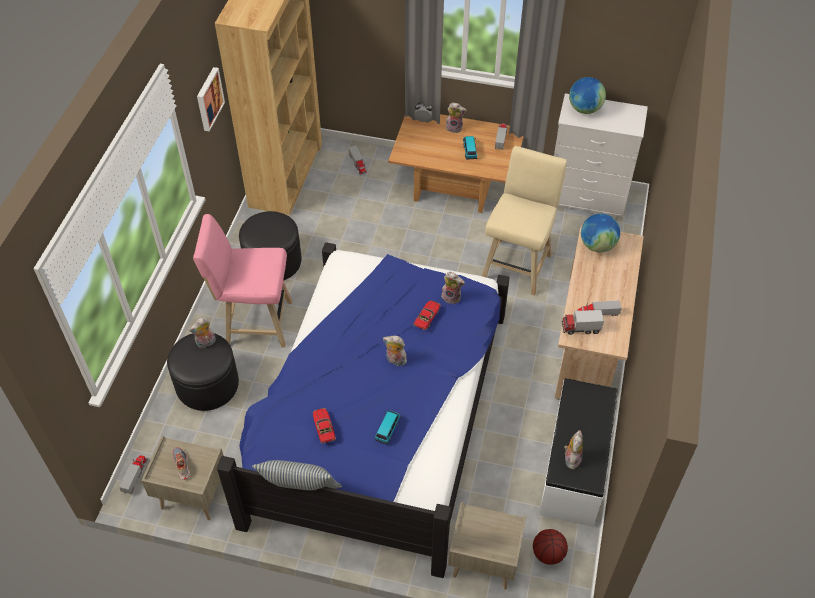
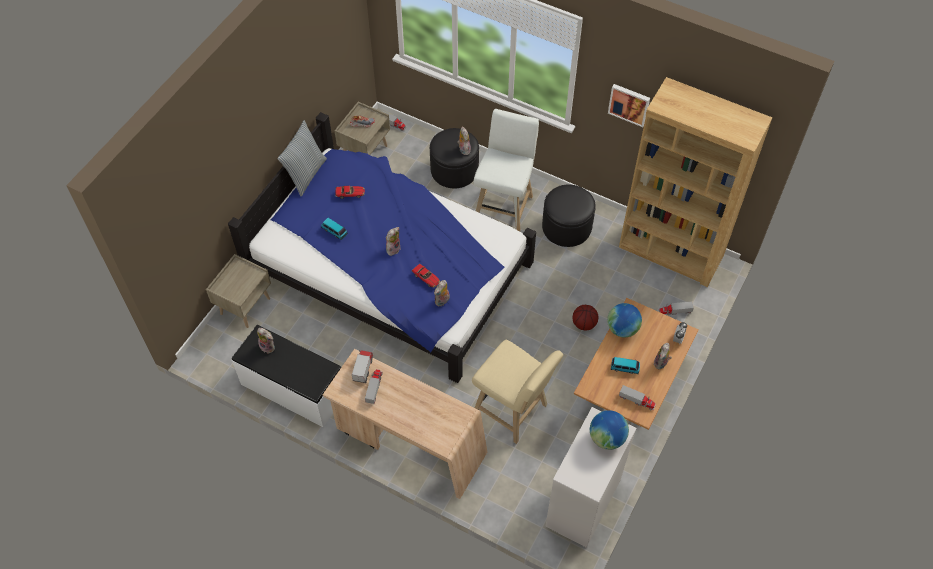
camera: 105 degrees right, 5 degrees up
(254, 322) = (504, 206): pink stool -> white stool
(548, 553) = (234, 348): basketball -> basketball (584, 324)
(597, 245) = (449, 415): globe -> globe (622, 329)

